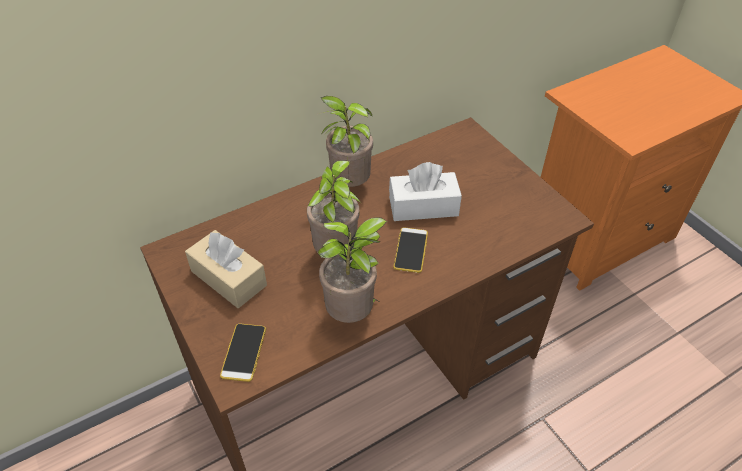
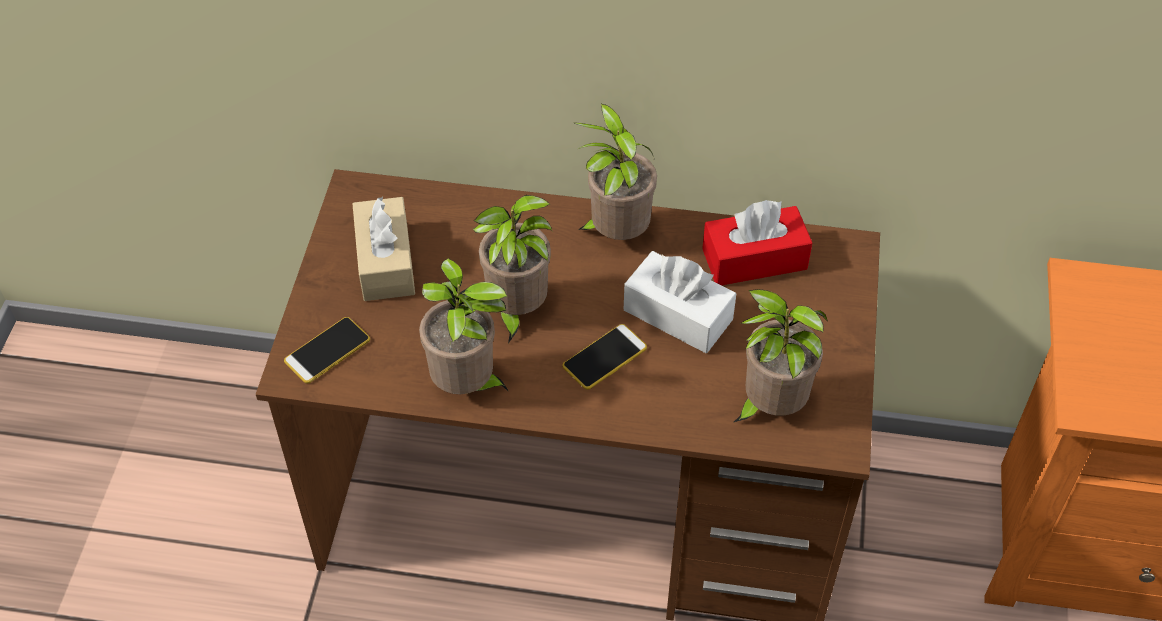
camera: 40 degrees right, 5 degrees up
(429, 160) = (754, 259): none -> red tissue box
(516, 221) = (769, 406): none -> potted plant

